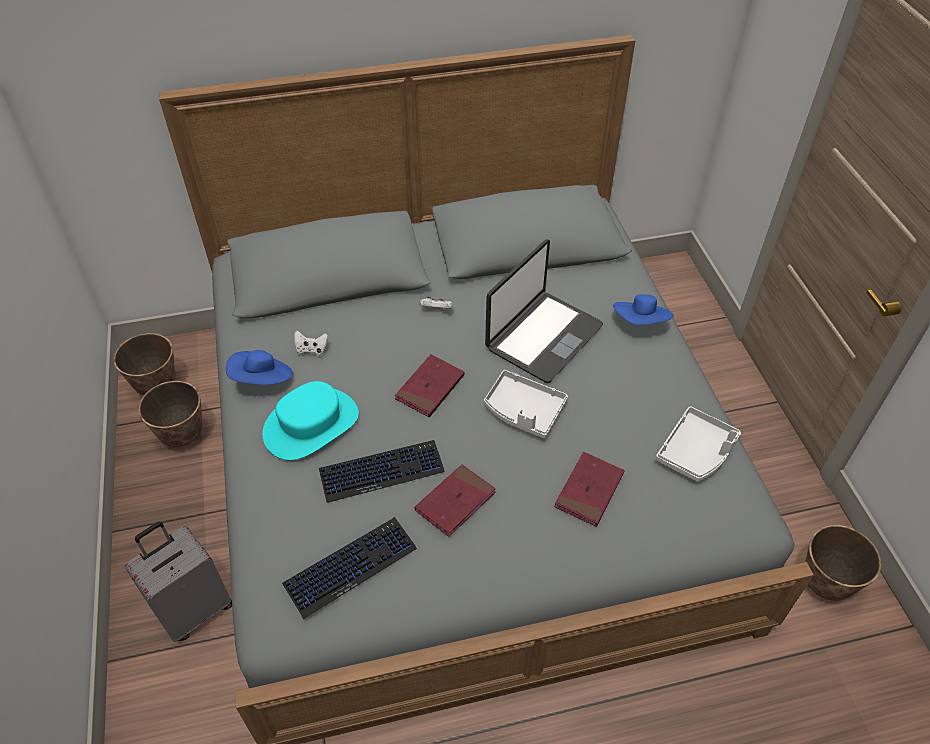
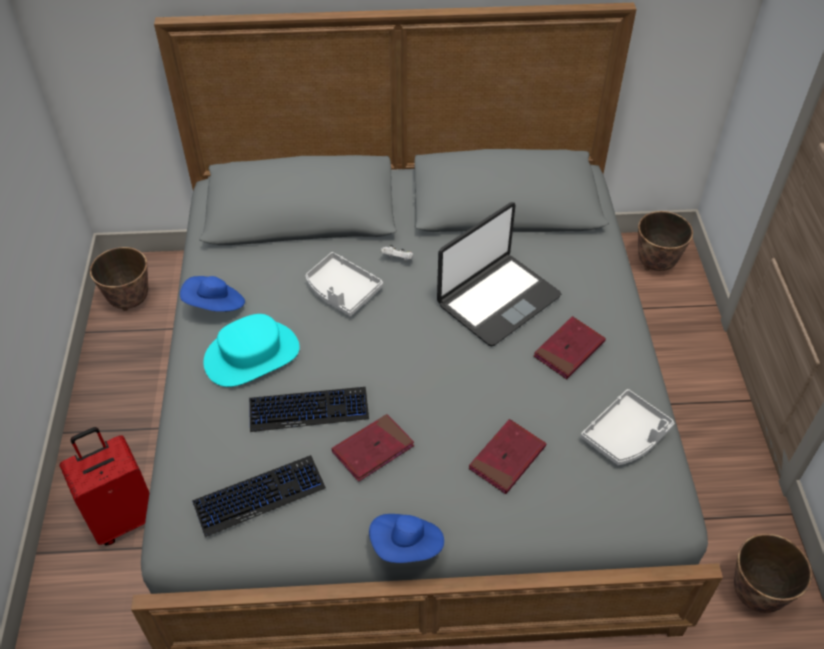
camera: 10 degrees right, 0 degrees up
(183, 436) = (145, 351): planter -> planter (655, 264)
(195, 609) = (124, 517): grey suitcase -> red suitcase
(312, 350) = (268, 283): white game controller -> none
(430, 388) = (374, 335): red book -> red book (569, 350)
(523, 411) = (460, 370): grey tray -> grey tray (342, 291)
(641, 322) = (601, 298): blue hat -> blue hat (407, 546)

